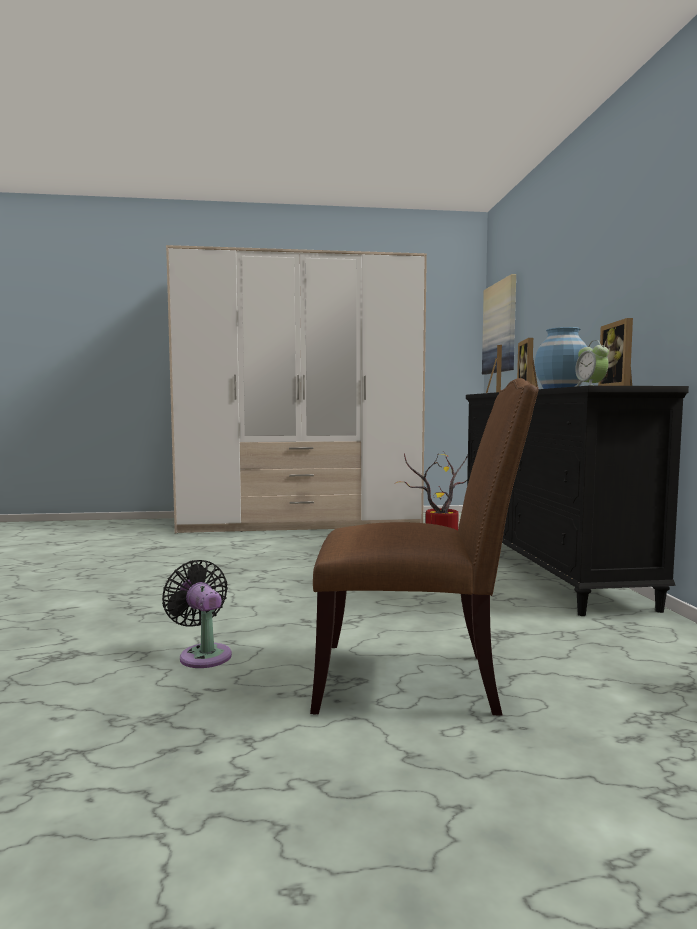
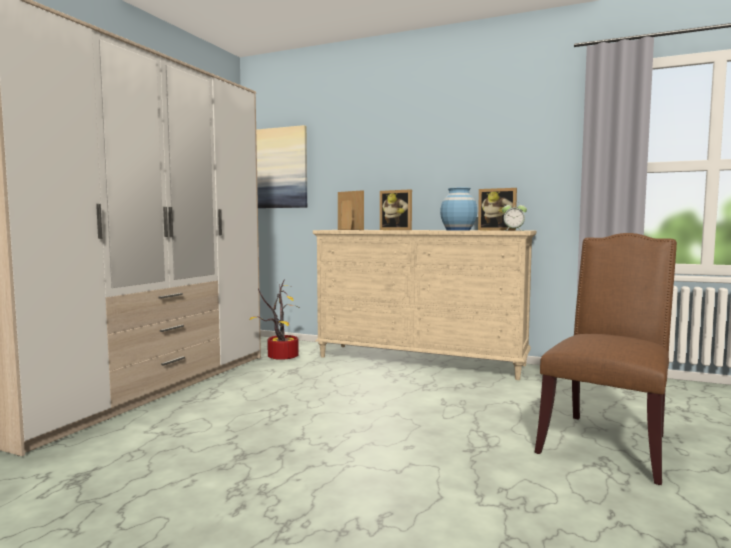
camera: 60 degrees left, 0 degrees up
(203, 654) = (529, 507): black fan -> none
(545, 568) = (420, 361): black dresser -> beige dresser

